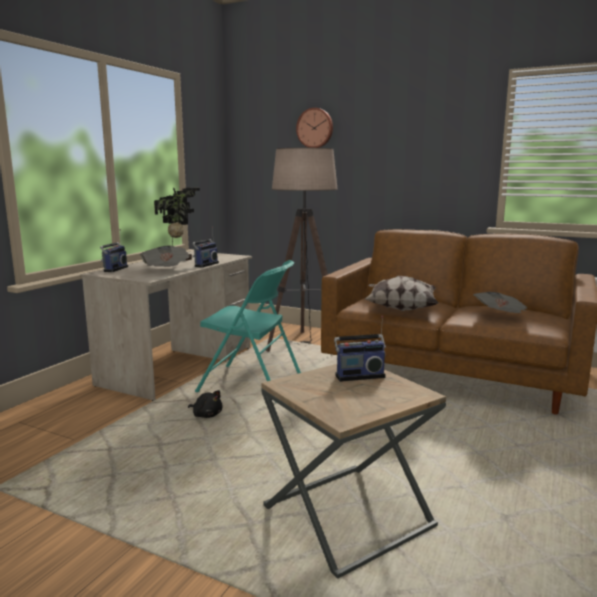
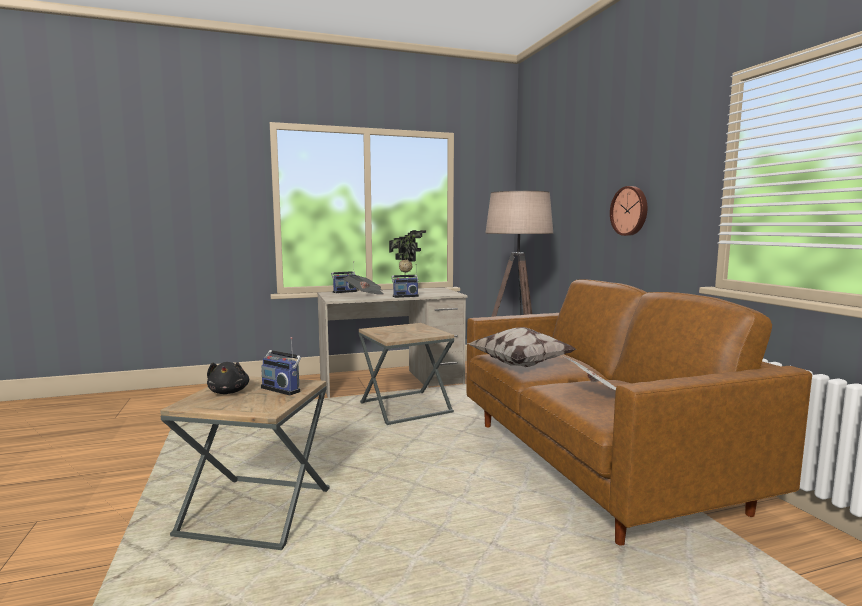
camera: 45 degrees right, 5 degrees down
(206, 415) = (334, 417): black plush toy -> black plush toy (229, 392)
(250, 383) = (405, 408): turquoise chair -> brown side table
(315, 128) = (567, 171): wall clock -> wall clock (630, 211)

